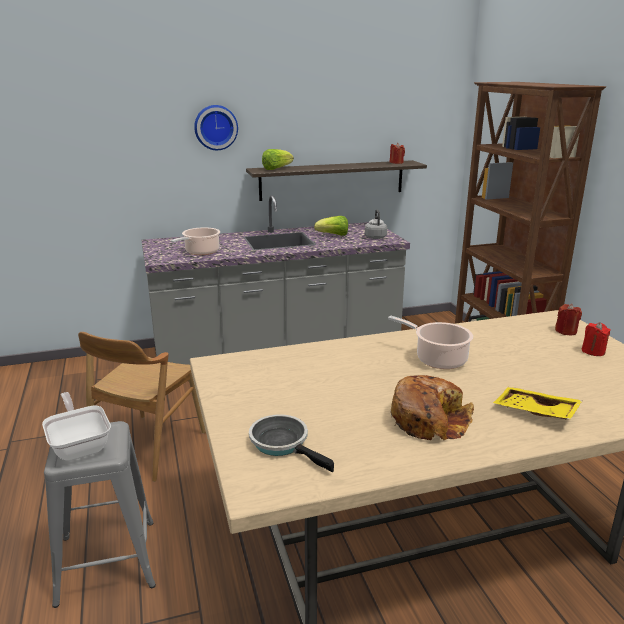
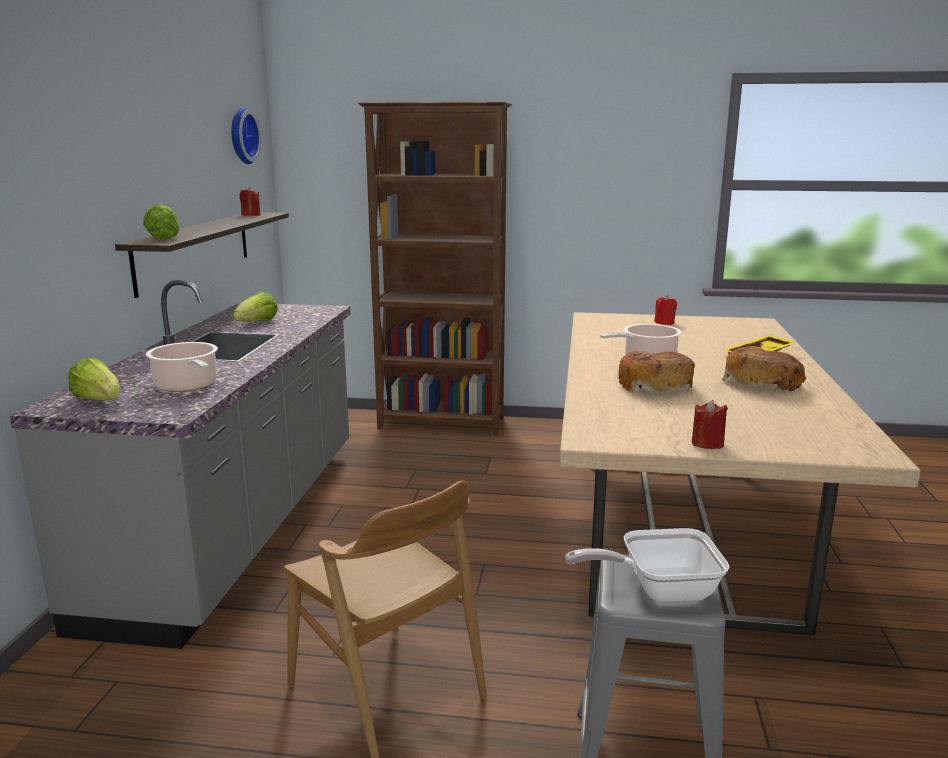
camera: 65 degrees left, 5 degrees down
(168, 245) = (99, 401): none -> lettuce
(215, 127) = (73, 174): wall clock -> wall clock (241, 136)
(283, 444) = (793, 433): frying pan -> none
(361, 370) = (653, 385): none -> bread
(375, 237) = (302, 311): grey kettle -> none
(566, 331) = (621, 320): red candle -> red candle (707, 444)

